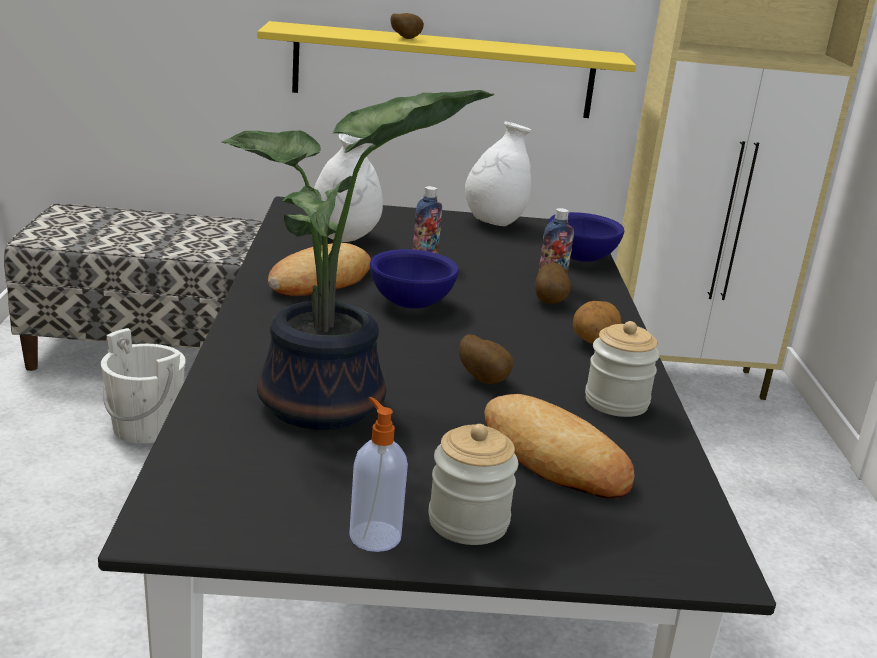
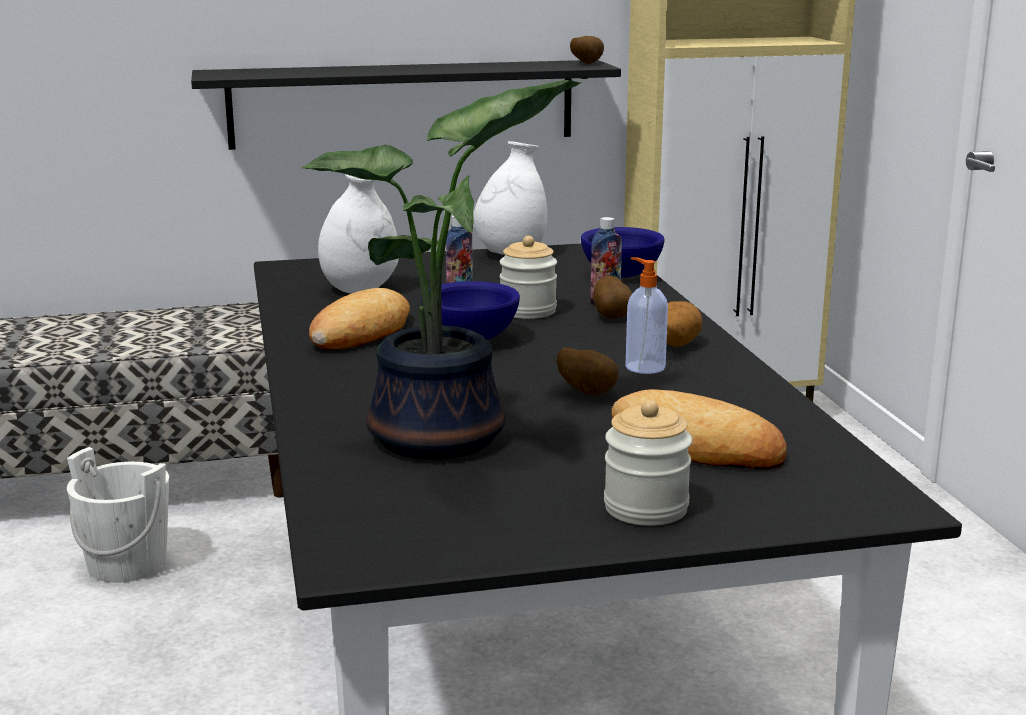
camera: 10 degrees left, 5 degrees down
(374, 535) = (562, 533): soap dispenser -> soap dispenser (644, 367)
(404, 38) = (359, 70): potato -> potato (585, 63)
(444, 71) = (403, 104): yellow shelf -> black shelf
(616, 402) = (729, 392): jar -> jar (528, 311)

